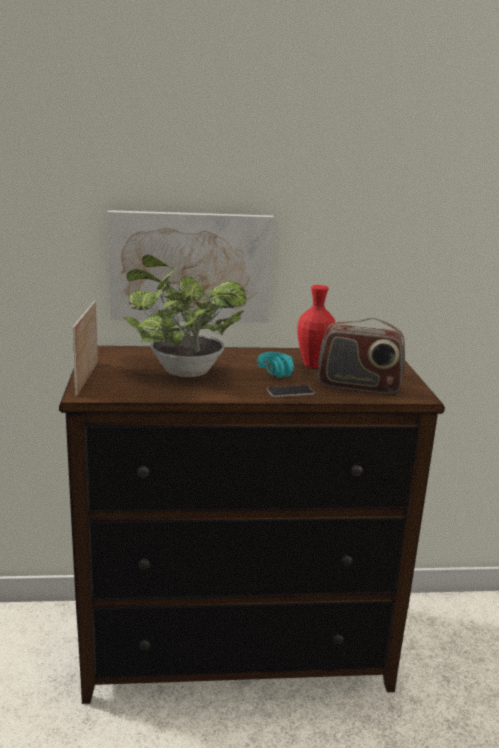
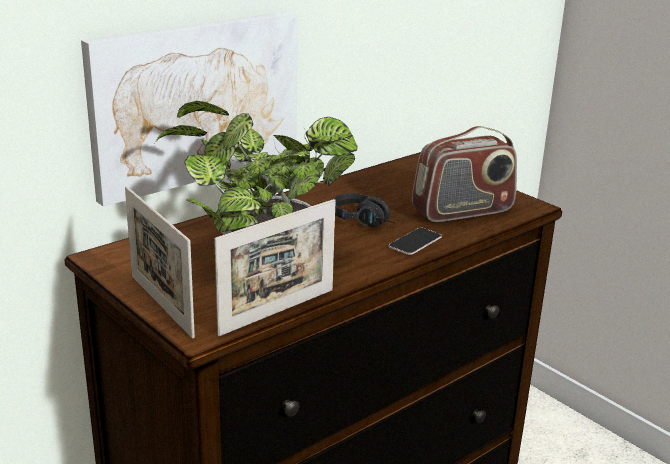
camera: 35 degrees left, 5 degrees up
(140, 398) = (277, 312): none -> picture frame
(278, 374) = (366, 221): turquoise headphones -> black headphones
(313, 365) = (381, 198): red vase -> none

